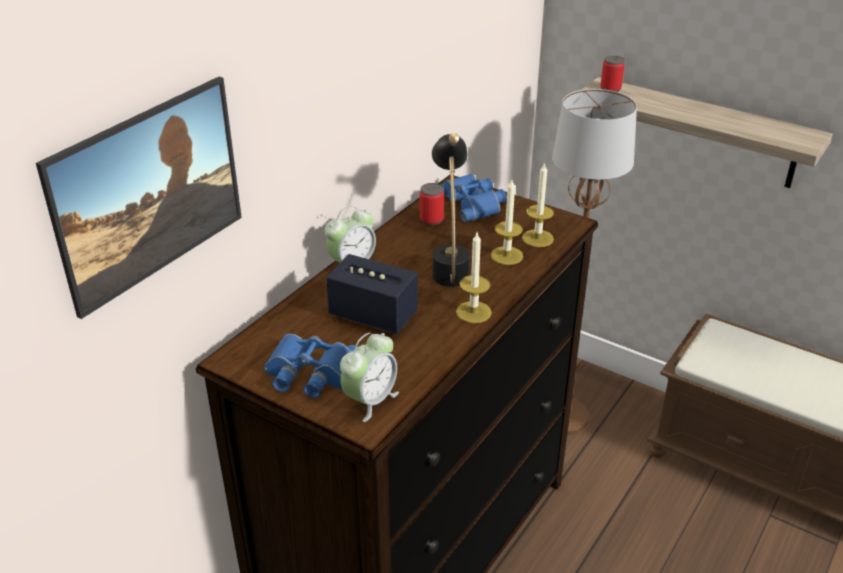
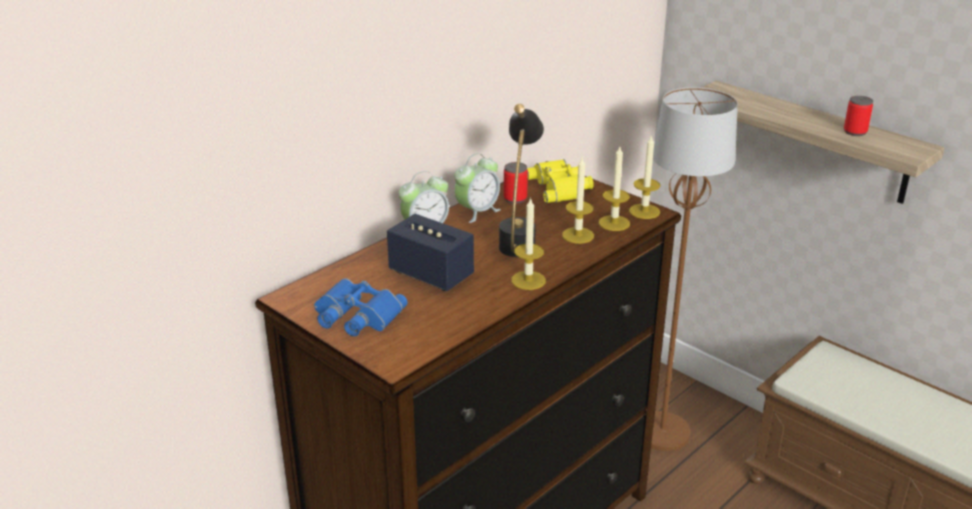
camera: 10 degrees right, 5 degrees down
(156, 228) = (225, 162): picture -> none
(370, 400) = (404, 344): alarm clock -> alarm clock (477, 212)
(473, 203) = (561, 187): blue binoculars -> yellow binoculars
(563, 222) = (644, 211): none -> candle
(610, 89) = (724, 92): can -> can (855, 132)

